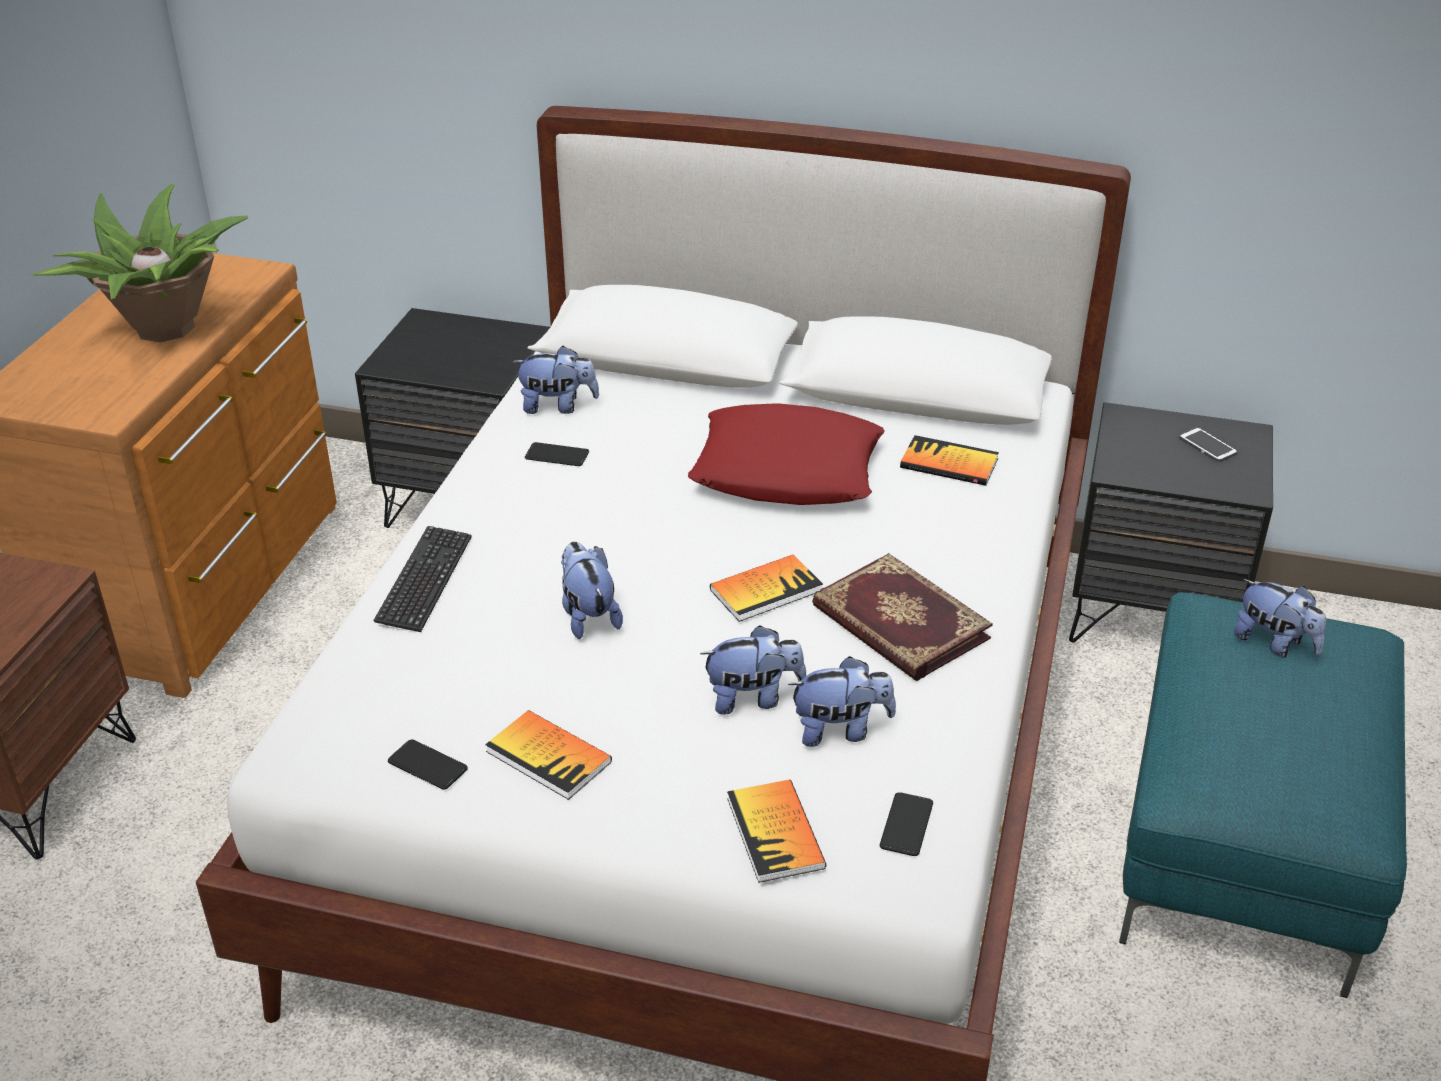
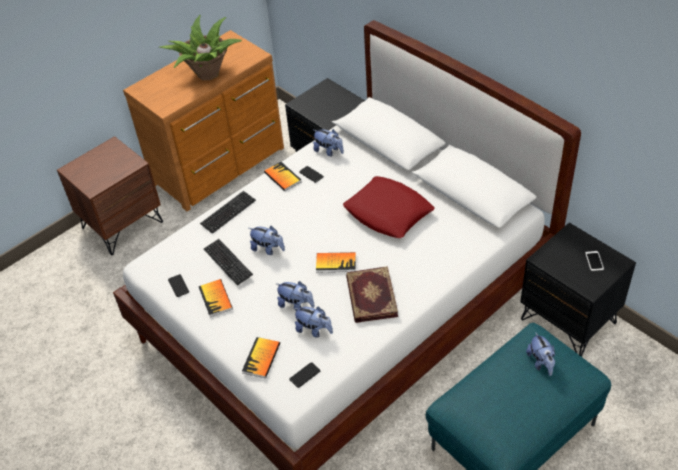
camera: 35 degrees right, 10 degrees up
(516, 673) = (228, 262): none -> keyboard
(588, 615) = (268, 249): plush toy -> plush toy turned 105 degrees clockwise
(949, 463) = (453, 233): book -> book (282, 177)

